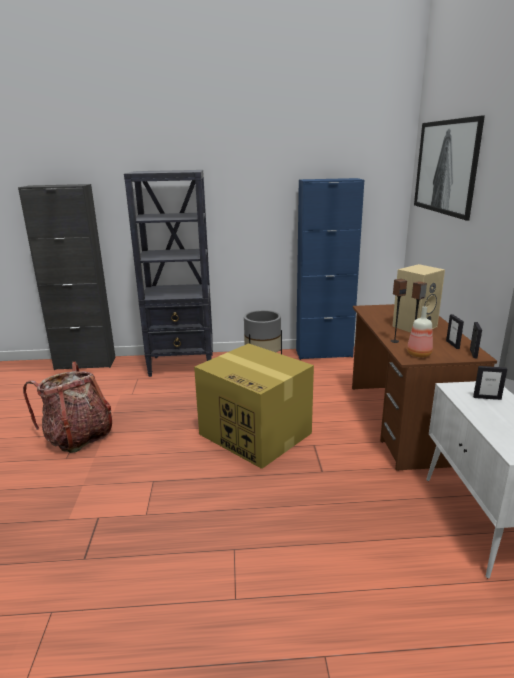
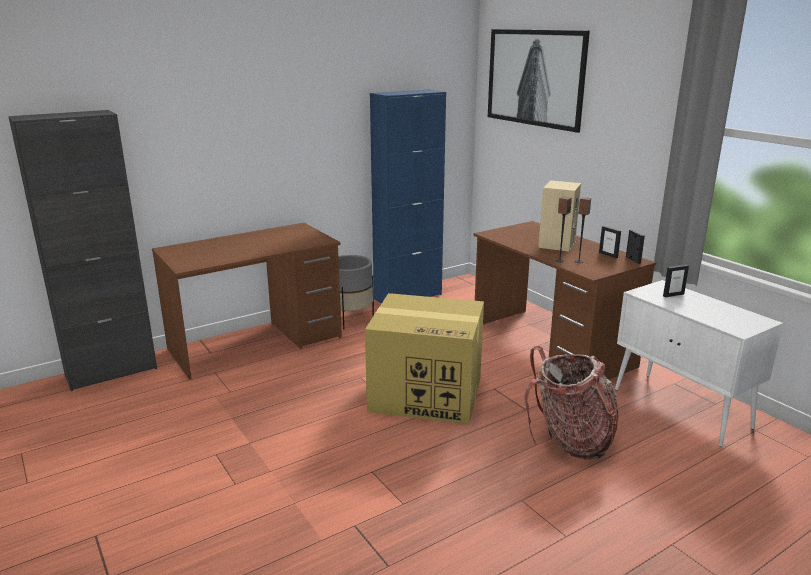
camera: 30 degrees left, 0 degrees up
(78, 436) = (219, 457): backpack -> backpack (570, 440)
(182, 365) = (256, 343): black bookcase -> brown desk
(418, 354) = (594, 268): bottle -> none

